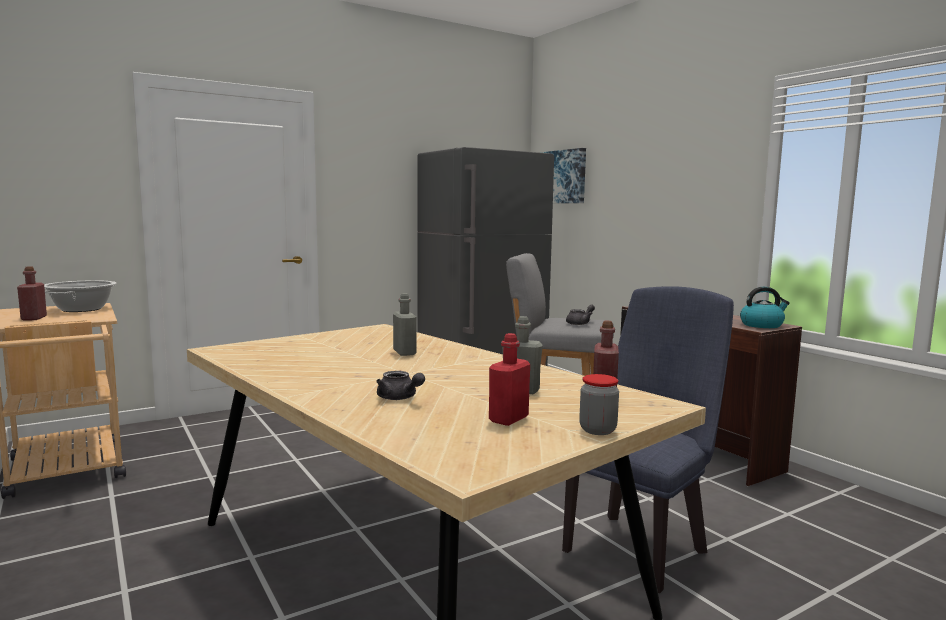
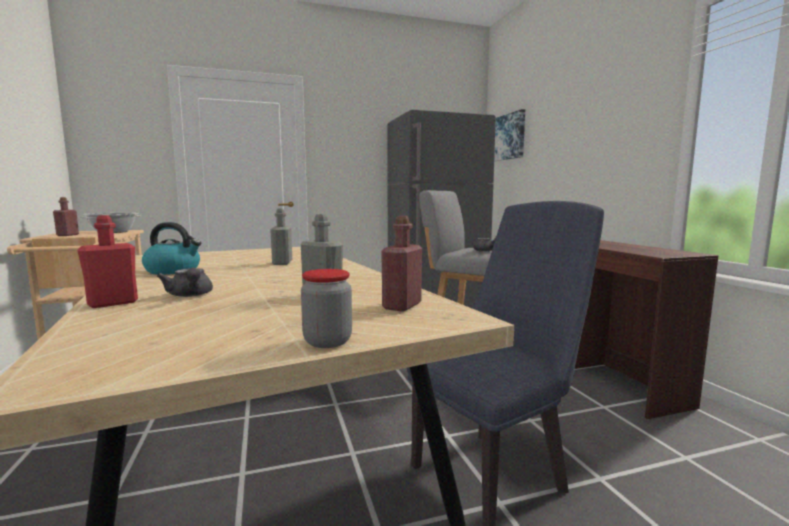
camera: 15 degrees right, 0 degrees up
(508, 419) = (250, 321): red bottle -> red bottle (113, 303)
(762, 325) = (669, 253): kettle -> kettle (174, 271)

